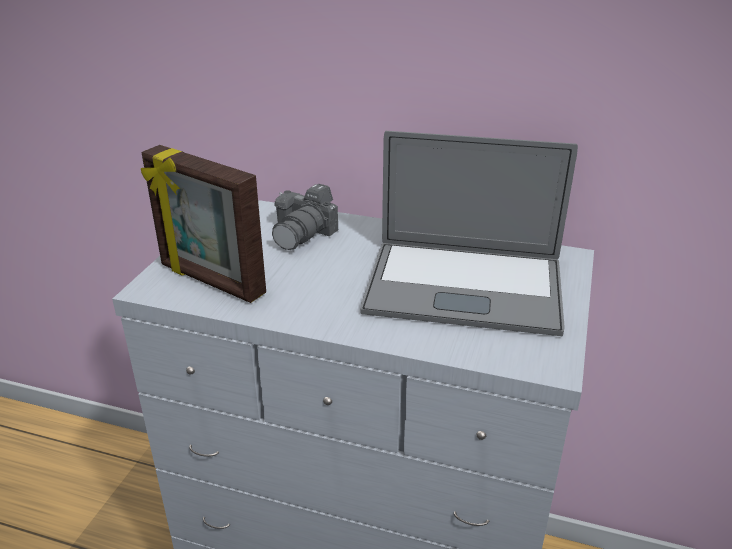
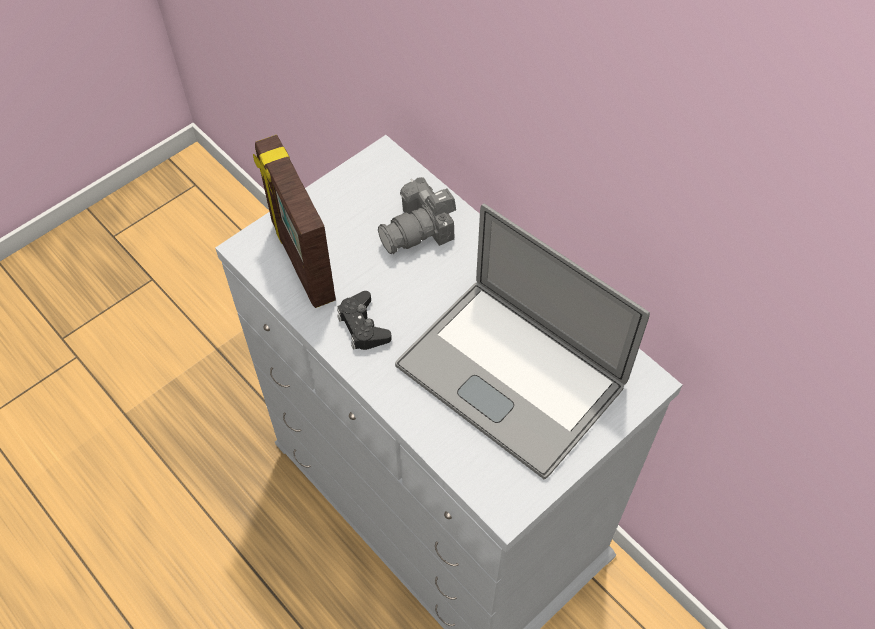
camera: 30 degrees right, 25 degrees up
(306, 301) = (363, 326): none -> black game controller

